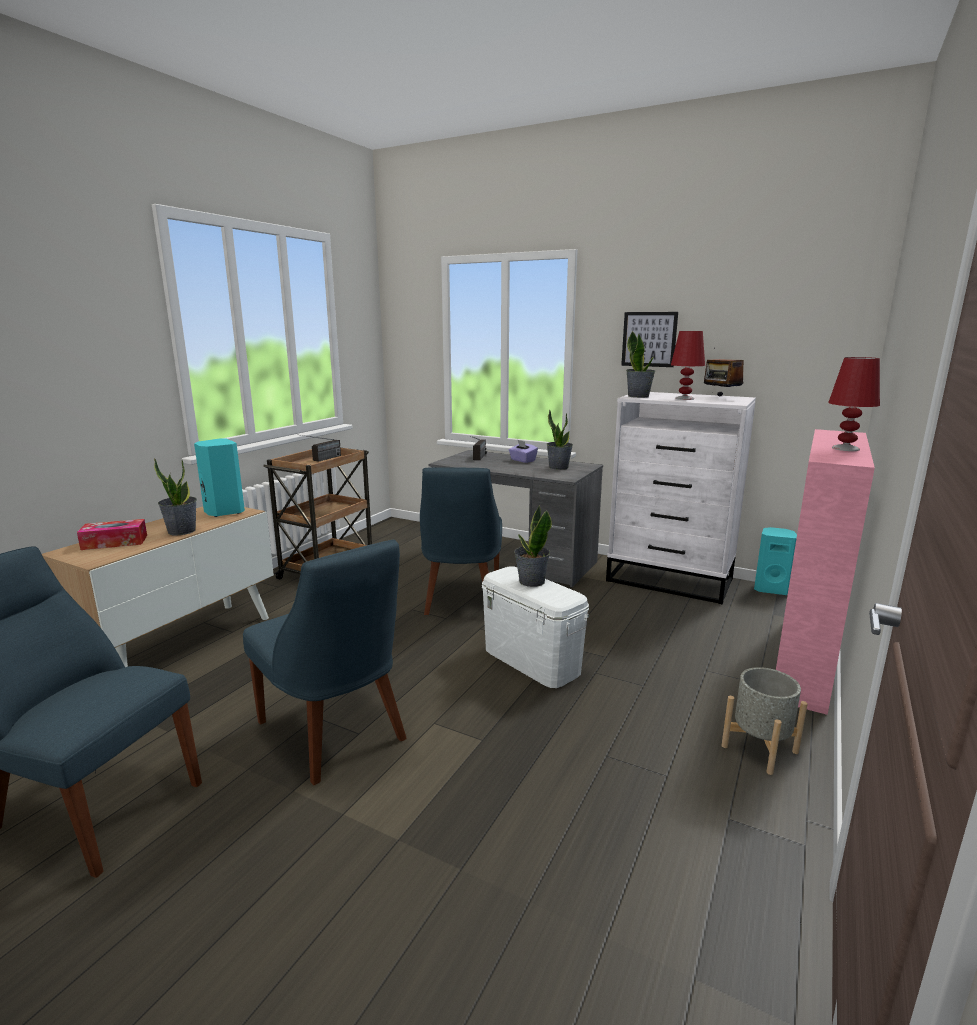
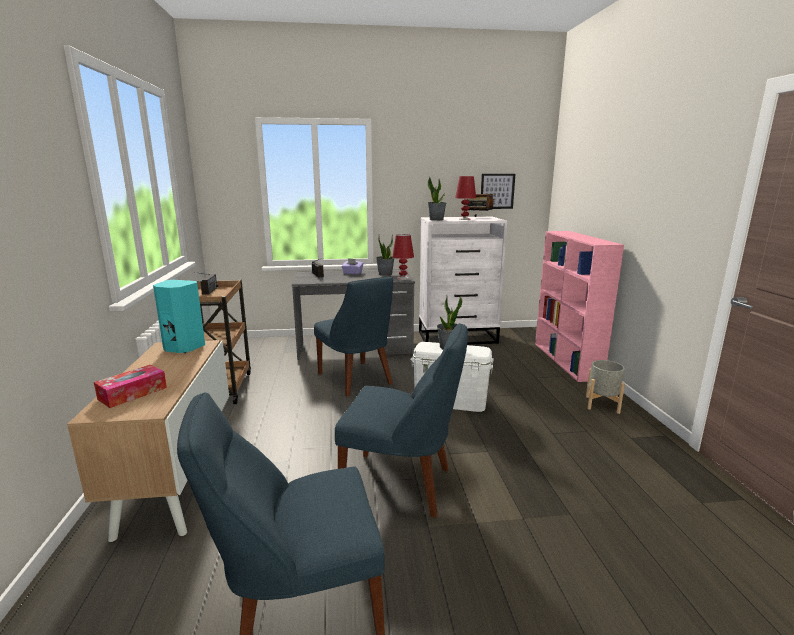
camera: 35 degrees left, 0 degrees up
(182, 531) = (180, 369): potted plant -> none
(649, 339) = (425, 182): picture -> picture (497, 191)
(771, 589) = (509, 330): turquoise speaker -> none
(845, 448) = (588, 238): red table lamp -> red table lamp (402, 278)

